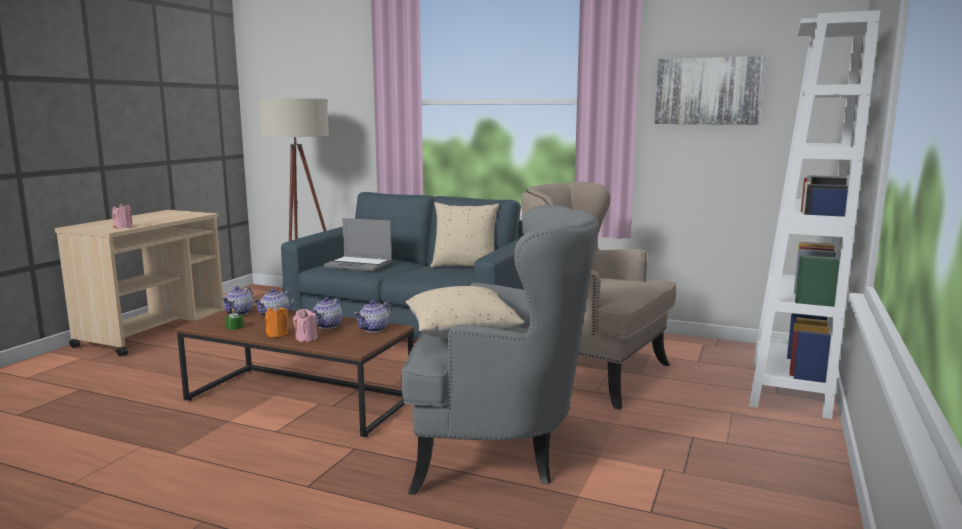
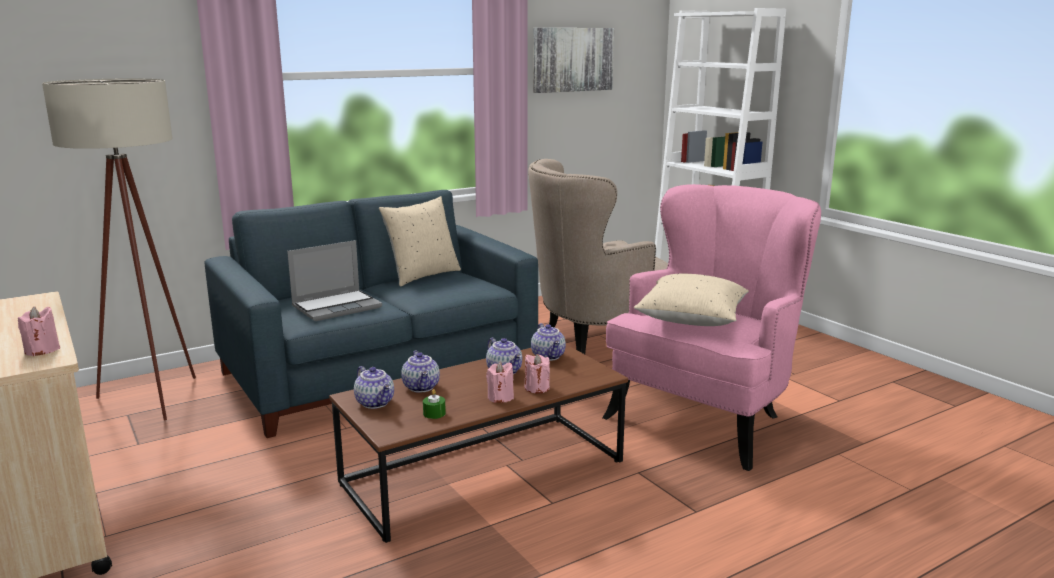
camera: 55 degrees left, 5 degrees up
(277, 334) = (500, 397): orange candle -> pink candle
(498, 452) = (706, 417): grey armchair -> pink armchair

